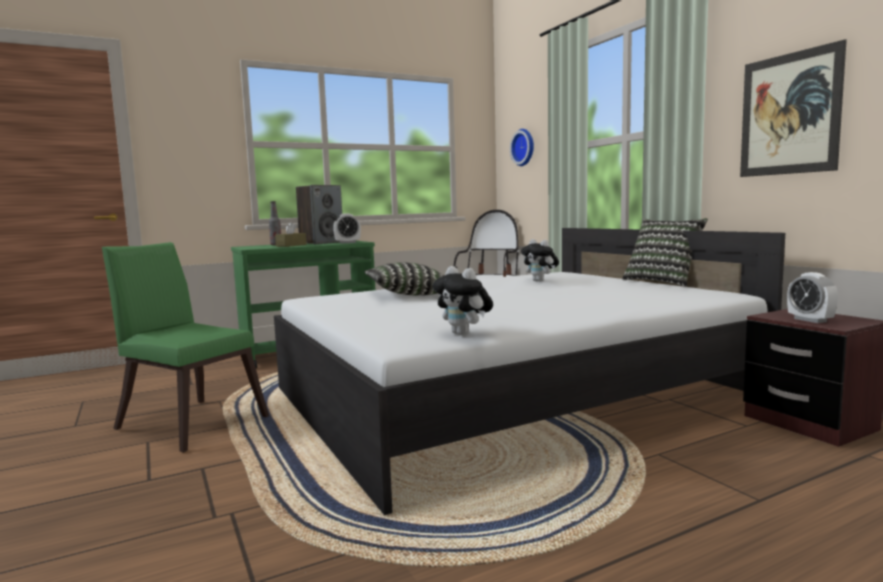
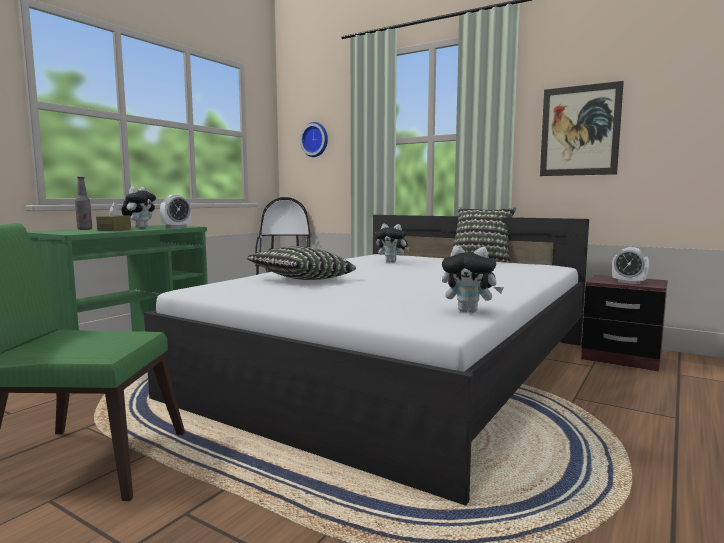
camera: 30 degrees left, 0 degrees up
(321, 243) = (140, 227): speaker -> plush toy

